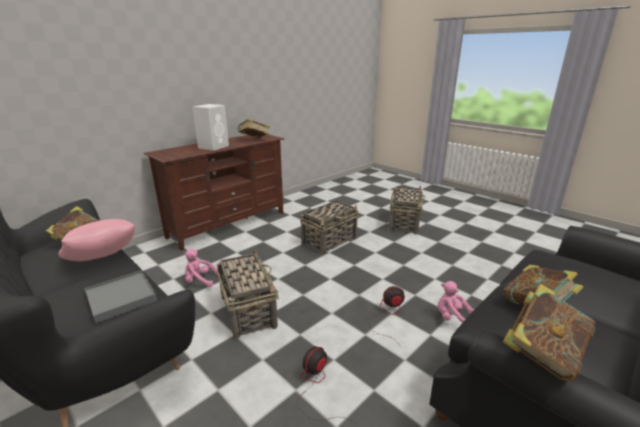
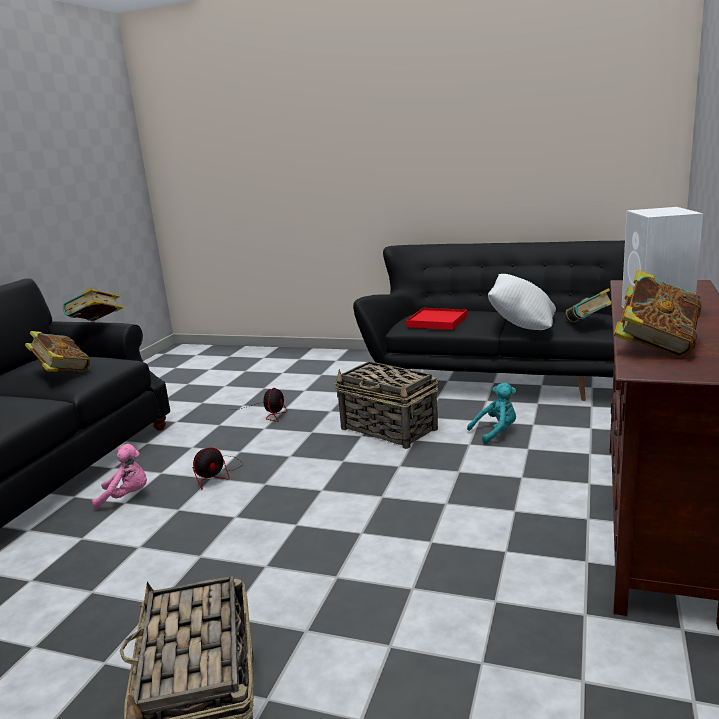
camera: 155 degrees right, 5 degrees down
(102, 259) = (522, 326): pink pillow -> white pillow
(121, 297) = (437, 322): grey tray -> red tray
(200, 281) = (496, 432): pink plush toy -> turquoise plush toy
(330, 241) = (384, 561): basket -> none

